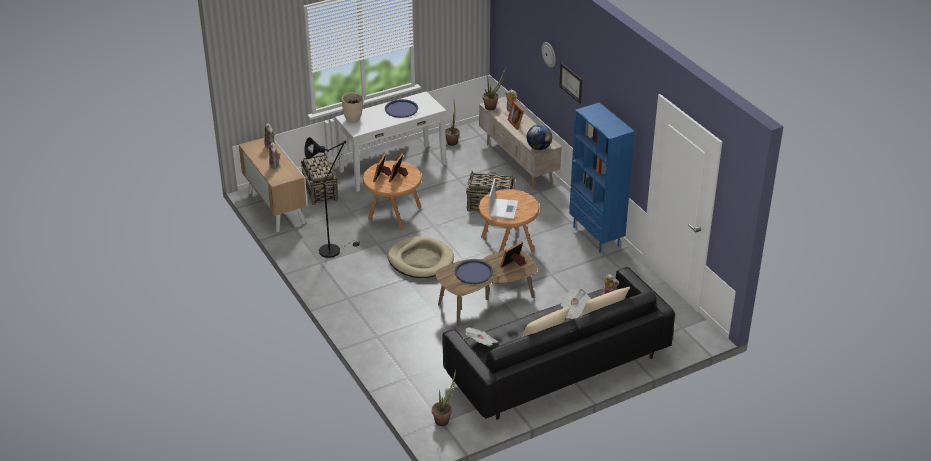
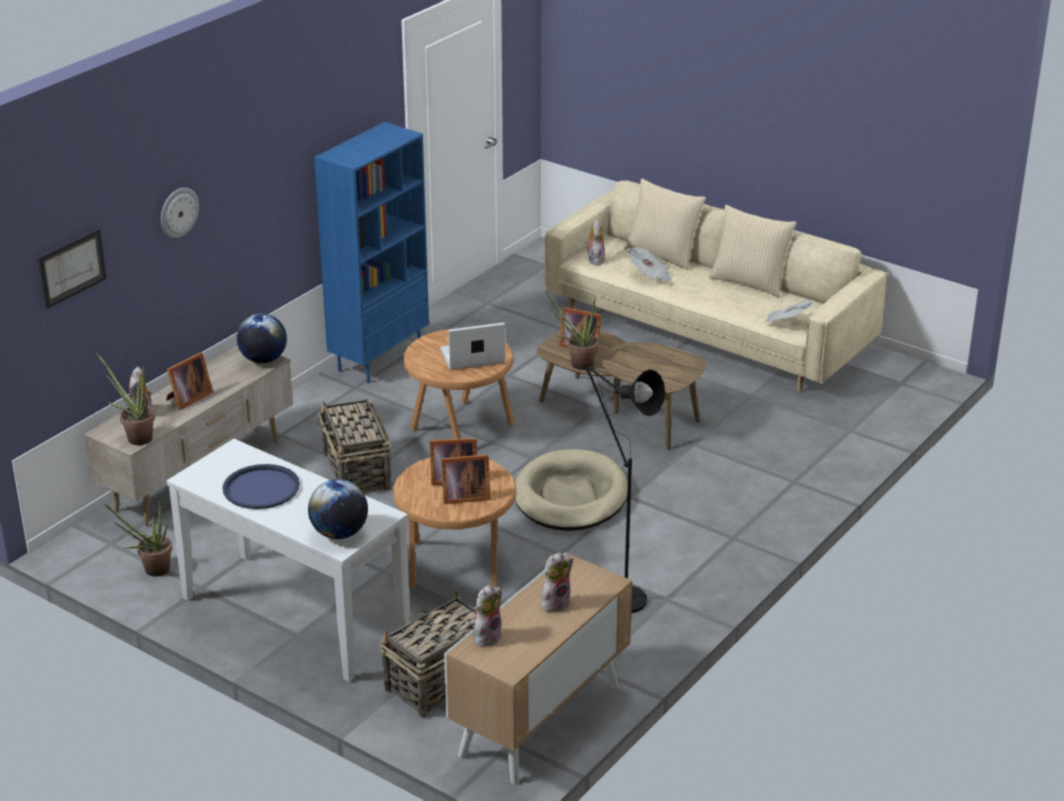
camera: 115 degrees left, 5 degrees down
(353, 119) = (339, 533): beige vase -> globe
(443, 419) = (895, 382): potted plant -> potted plant (577, 364)
(473, 272) = (641, 361): blue tray -> none
(557, 366) = (708, 329): black sofa -> beige sofa
(571, 82) = (238, 204): picture -> picture (71, 268)

